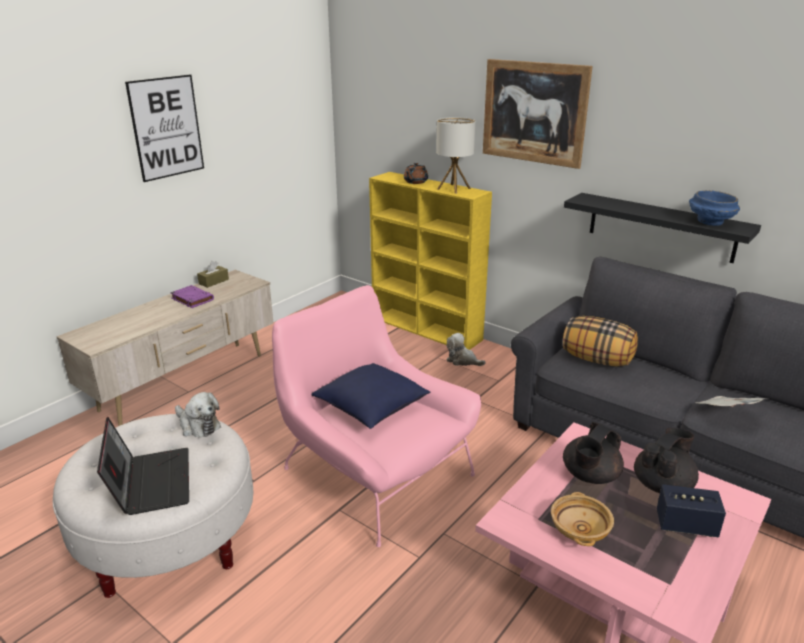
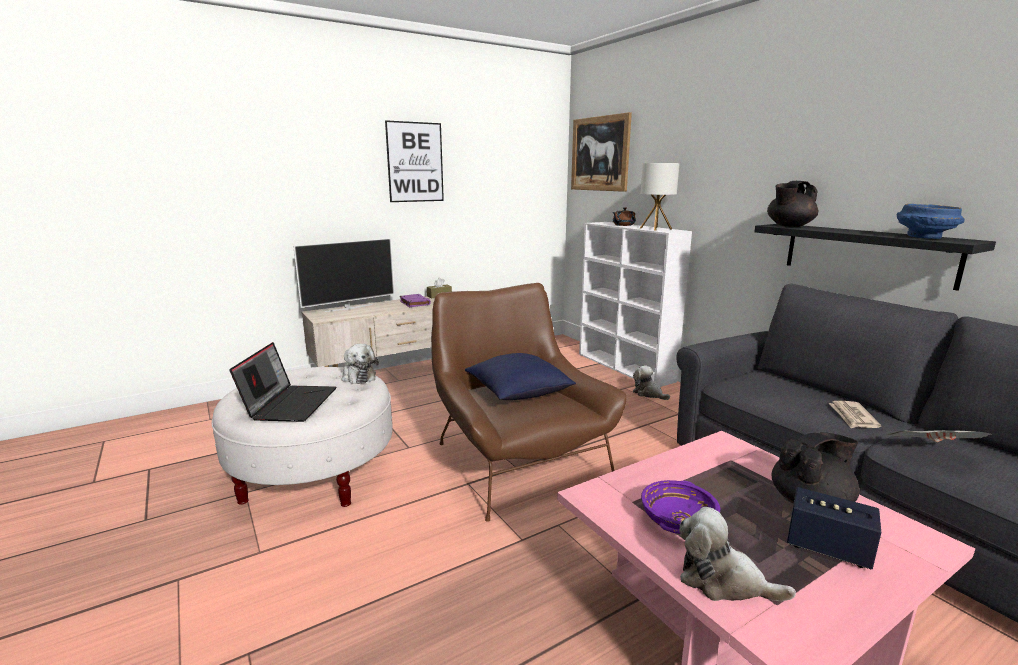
camera: 20 degrees right, 10 degrees down
(115, 320) = (349, 308): none -> television
(375, 472) = (518, 462): pink armchair -> brown armchair
(427, 329) = (625, 367): yellow bookcase -> white bookcase
(534, 112) = (734, 148): picture -> picture (600, 154)
(579, 529) = (677, 521): beige bowl -> purple bowl
(590, 476) = (717, 477): black teapot -> black teapot (789, 226)
(597, 359) = (775, 387): pillow -> none
(631, 575) = (723, 581): none -> plush toy
(665, 385) = (852, 417): none -> newspaper

